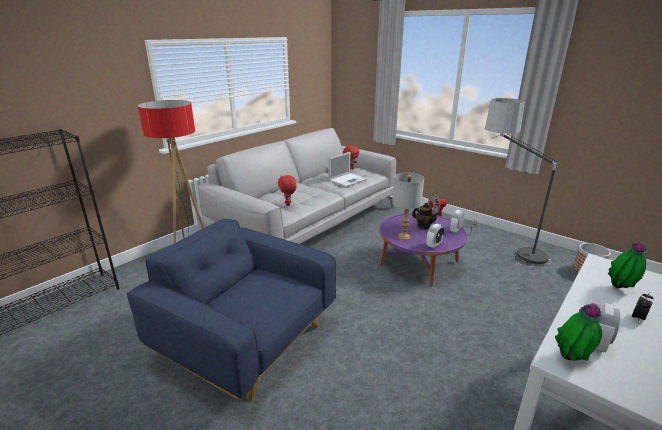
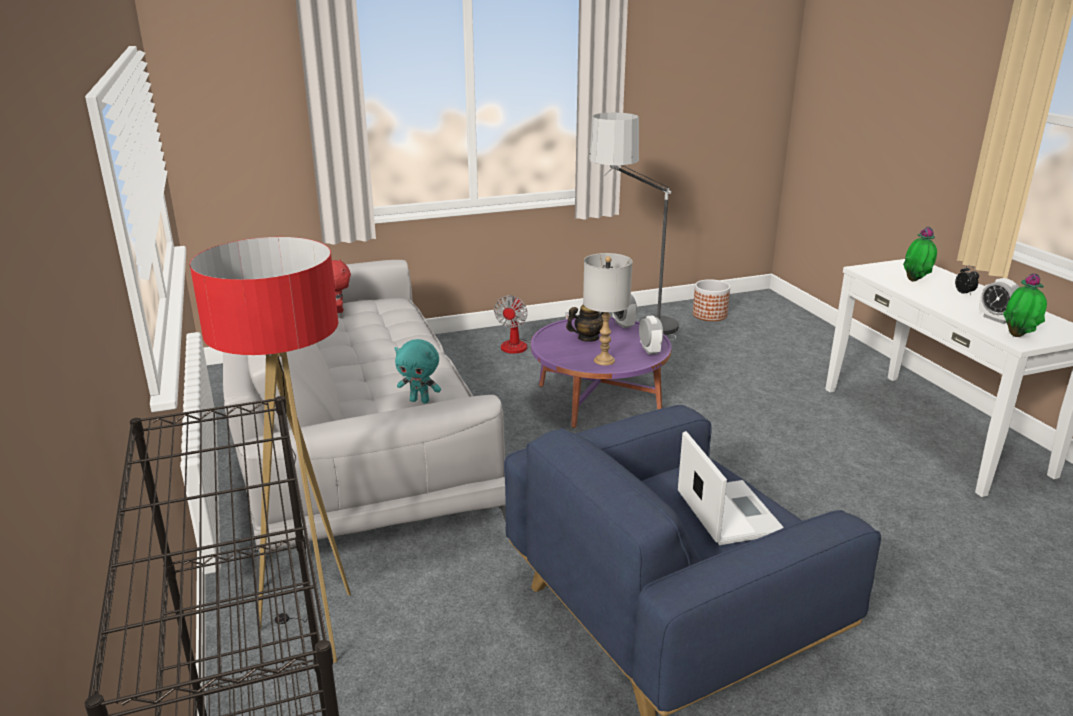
camera: 60 degrees left, 0 degrees up
(288, 204) = (420, 400): red plush toy -> turquoise plush toy
(348, 180) = (389, 325): laptop -> laptop (727, 512)

